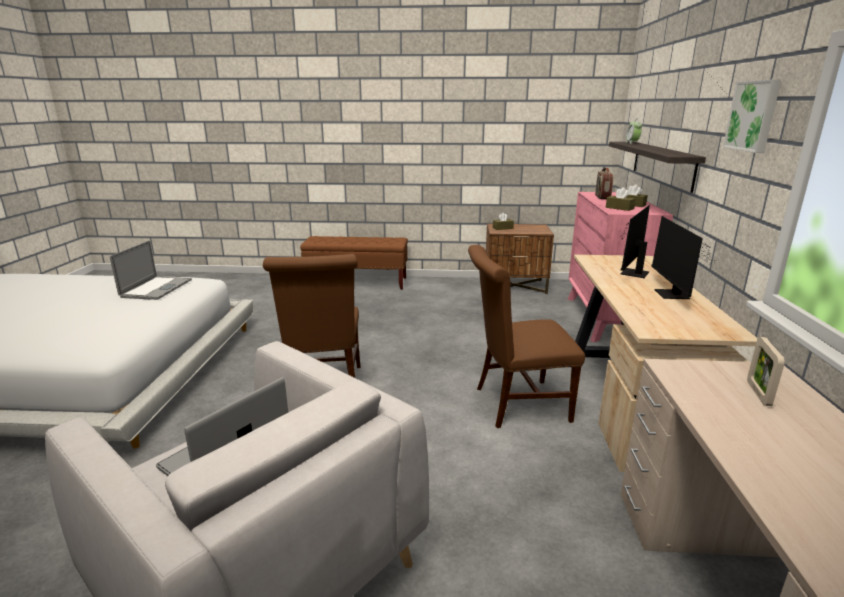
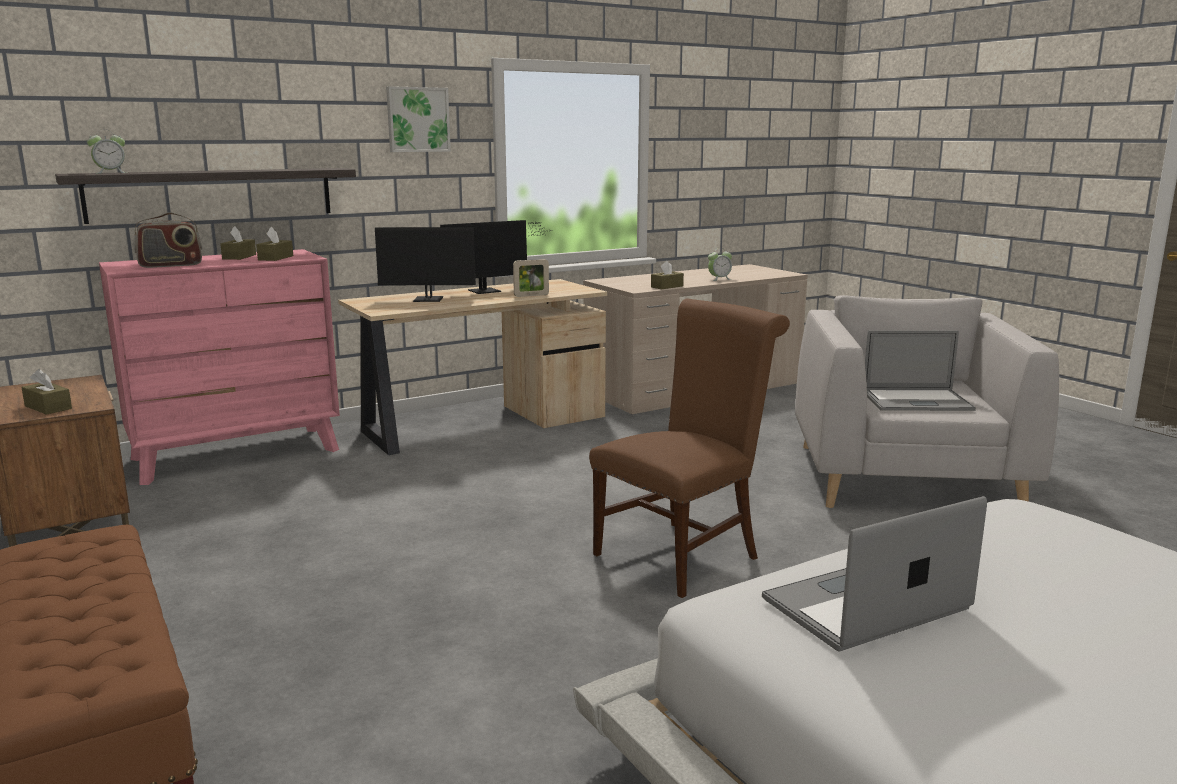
camera: 125 degrees left, 5 degrees down
(515, 404) = (556, 457): brown chair -> none
(690, 395) = (667, 286): none -> brown tissue box
(758, 393) = (639, 281): picture frame -> picture frame (531, 295)
(777, 477) = (719, 279): none -> alarm clock

